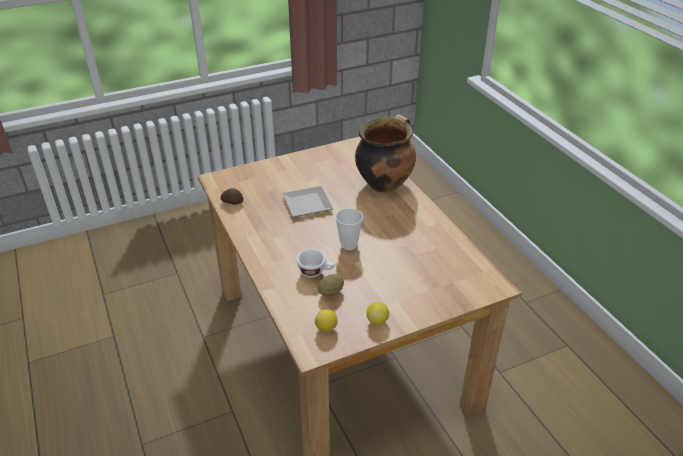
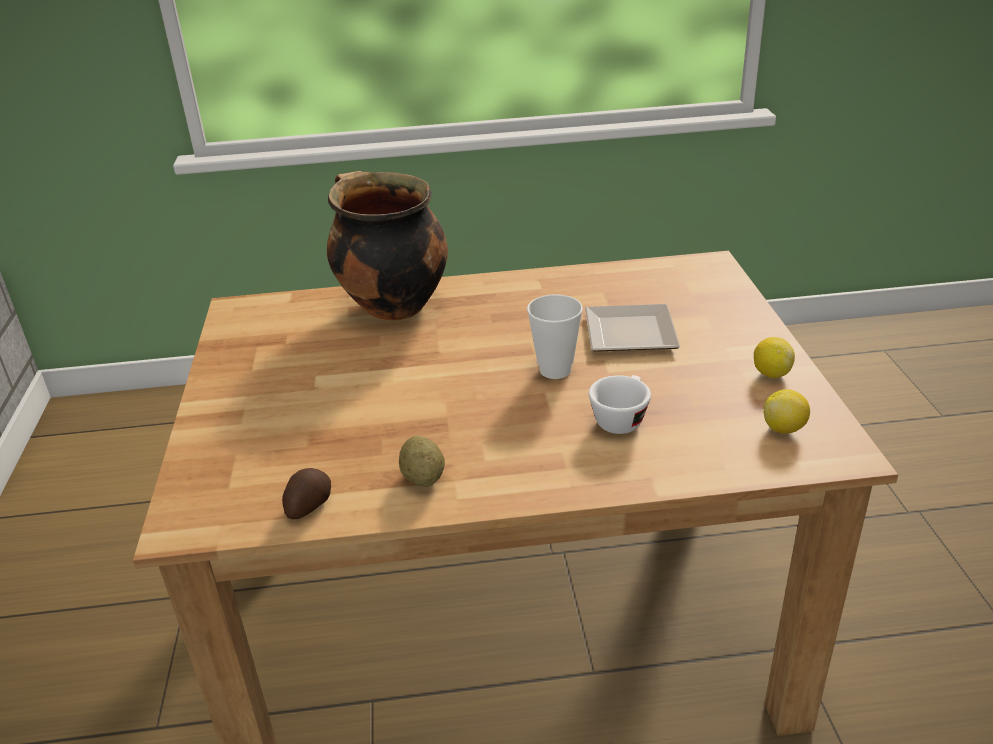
camera: 70 degrees left, 5 degrees down
(308, 203) = (391, 397): plate -> plate (627, 332)
(331, 292) = (686, 409): potato -> potato (423, 478)

